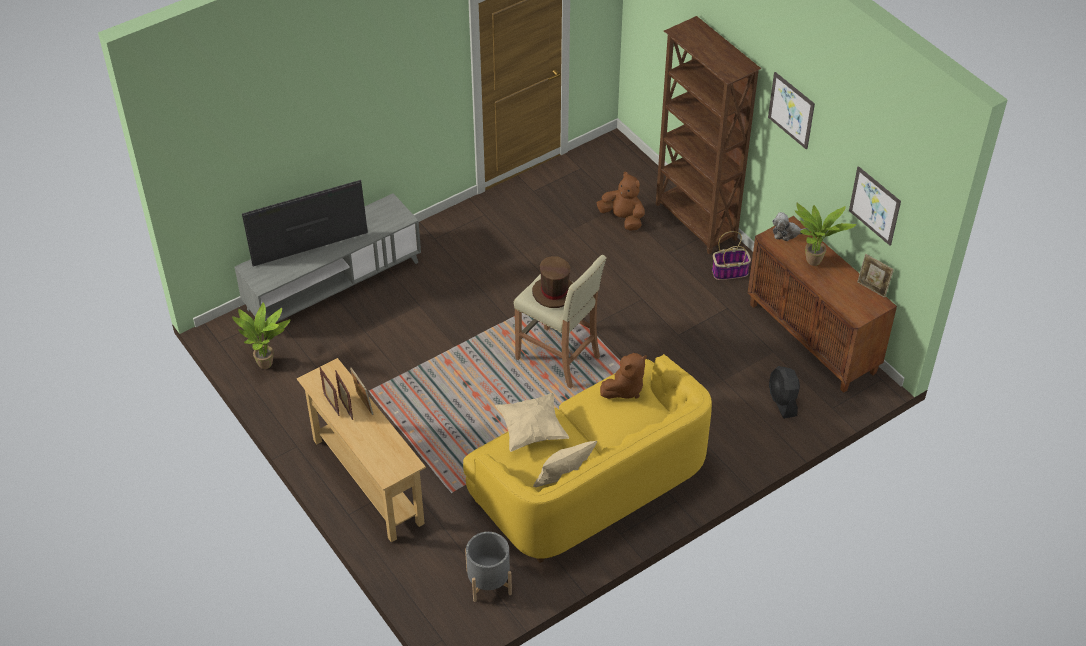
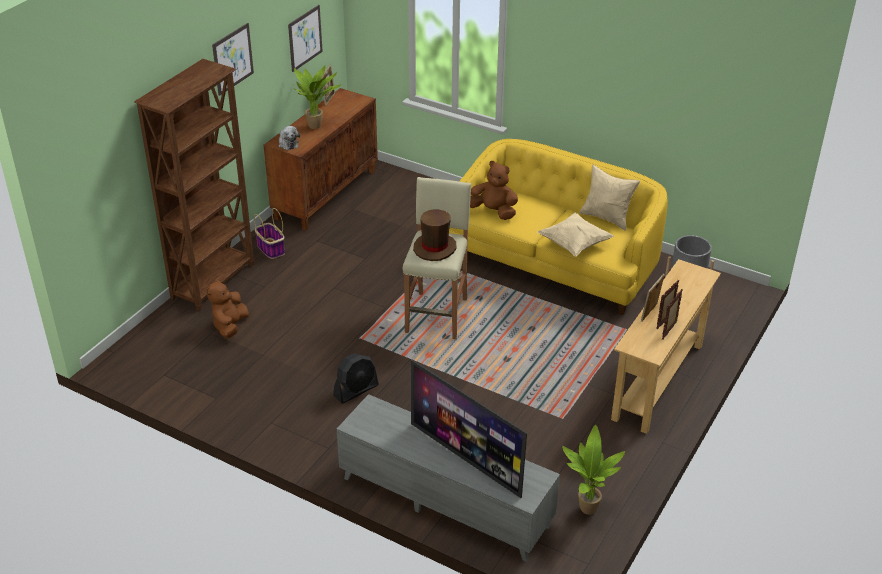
camera: 115 degrees left, 10 degrees down
(782, 401) = (402, 195): black fan -> black fan (356, 390)

